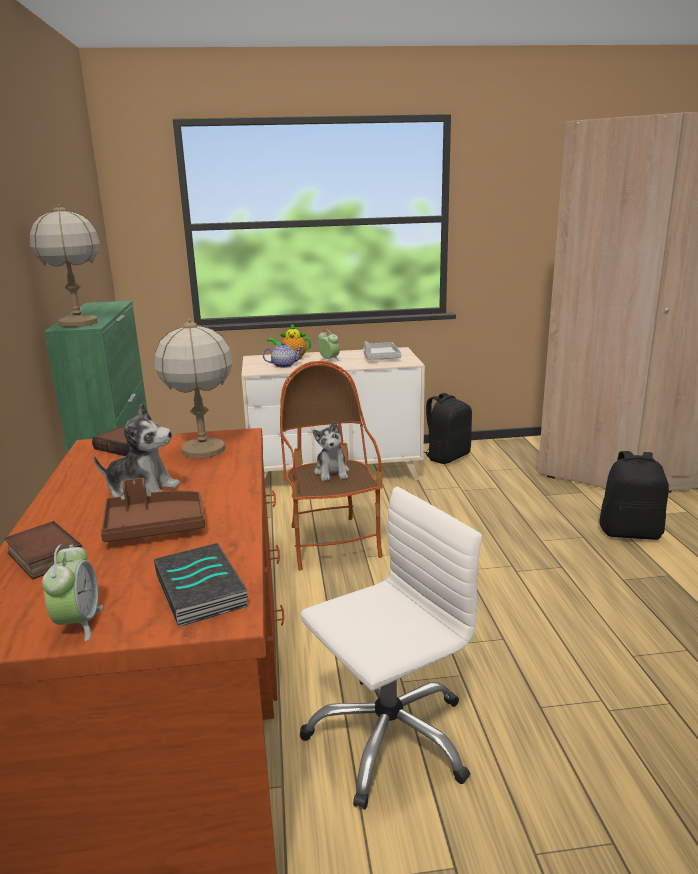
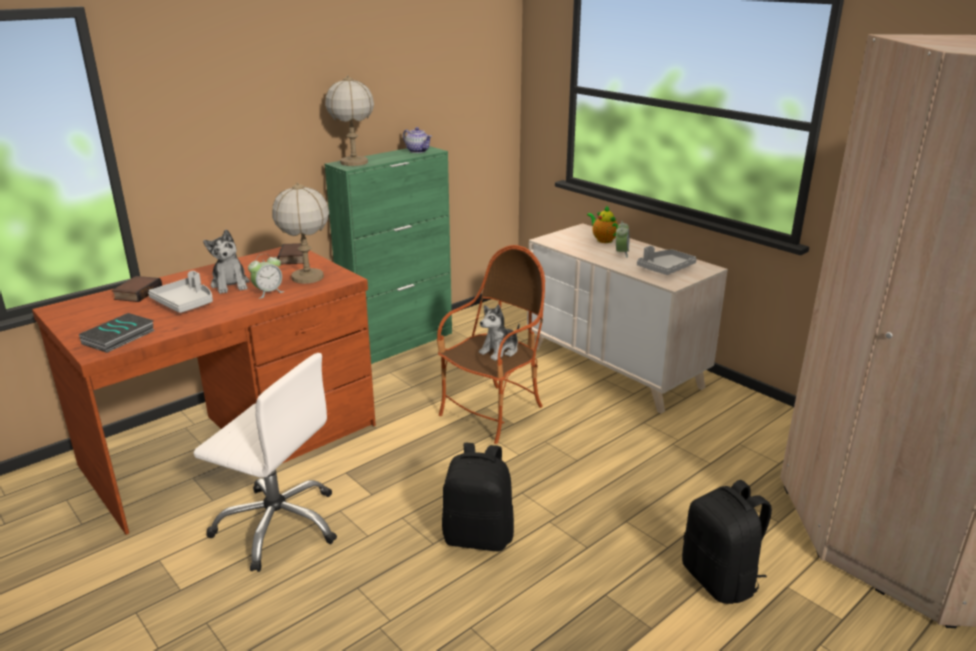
camera: 55 degrees right, 5 degrees up
(78, 623) = (77, 323): alarm clock -> alarm clock (268, 292)
(155, 527) = (185, 303): brown tray -> grey tray
(284, 365) = (578, 243): teapot -> teapot (418, 151)
(447, 457) = (737, 411): black backpack -> black backpack (478, 536)

